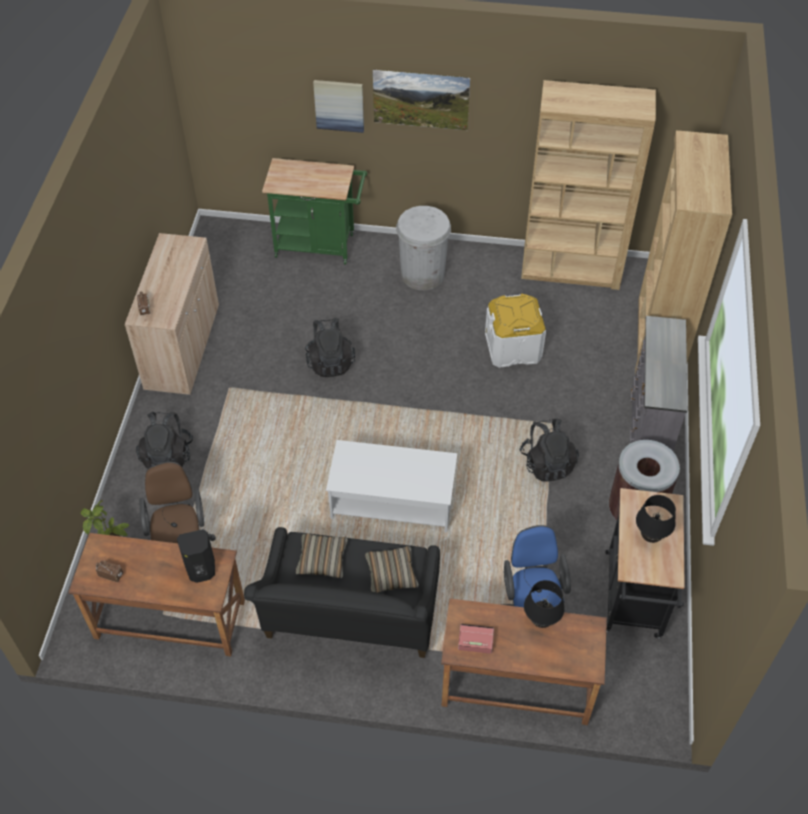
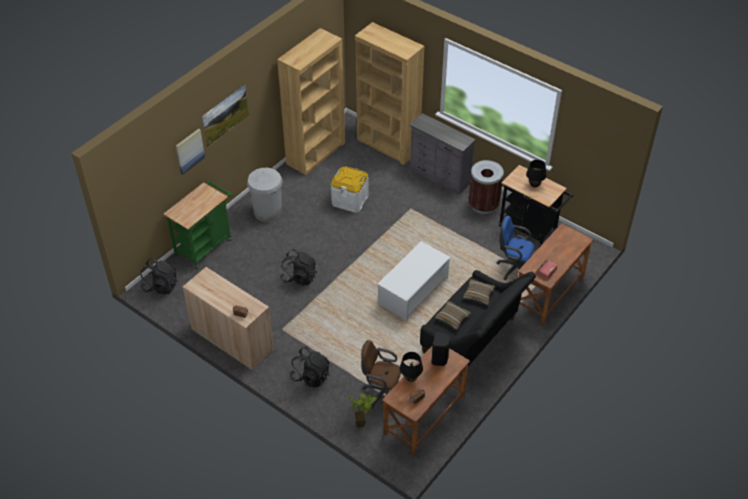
camera: 60 degrees left, 5 degrees down
(541, 621) = (550, 245): black table lamp -> black table lamp (410, 379)
(547, 463) = (433, 222): black backpack -> black backpack (160, 286)

